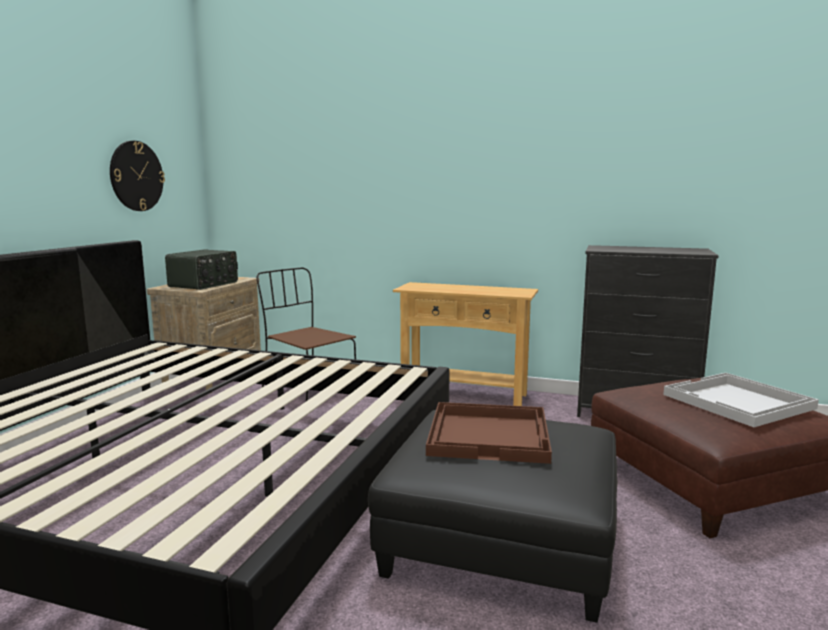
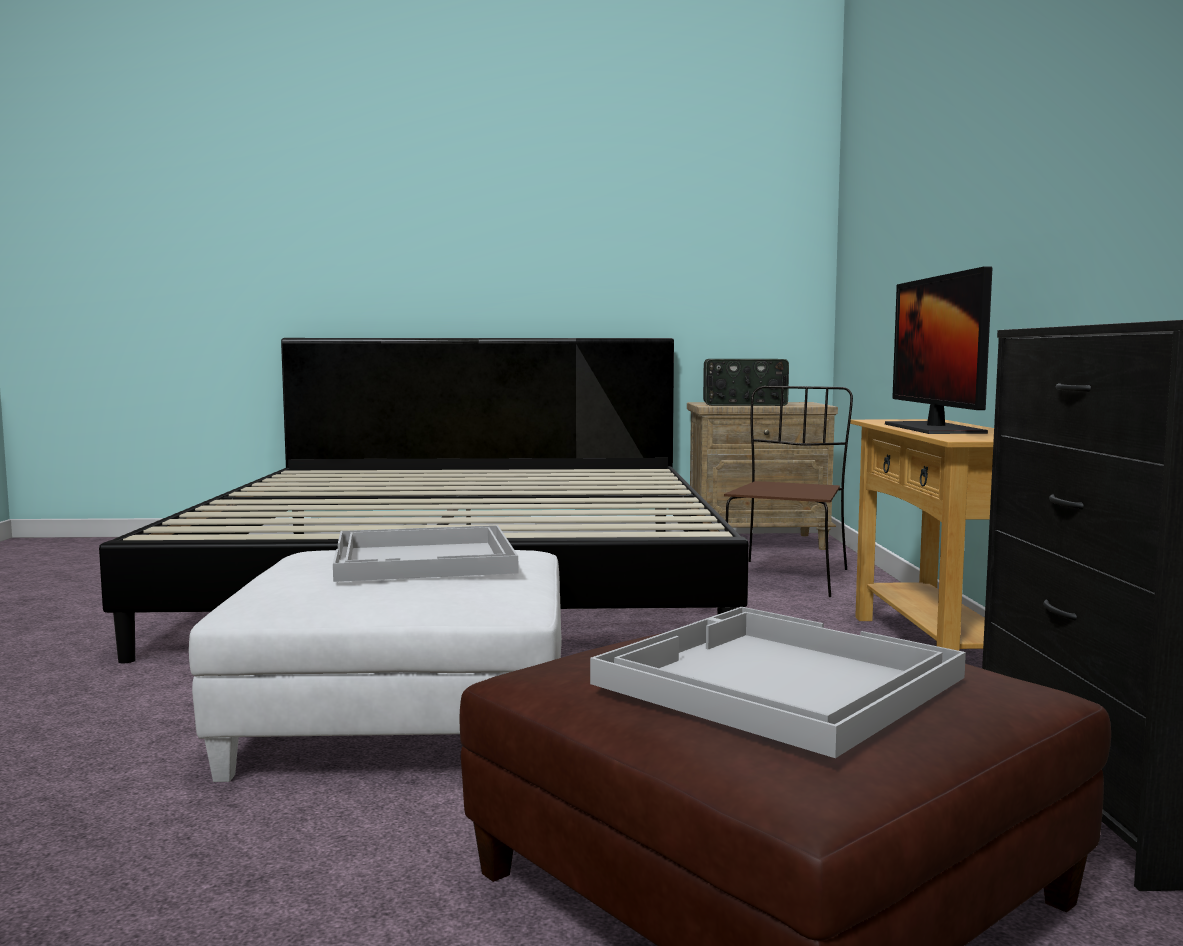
camera: 70 degrees right, 5 degrees down
(136, 176) = (696, 259): wall clock -> none
(468, 290) = (932, 428): none -> monitor
(490, 434) = (426, 559): brown tray -> white tray
(499, 538) = (406, 717): black ottoman -> white ottoman

